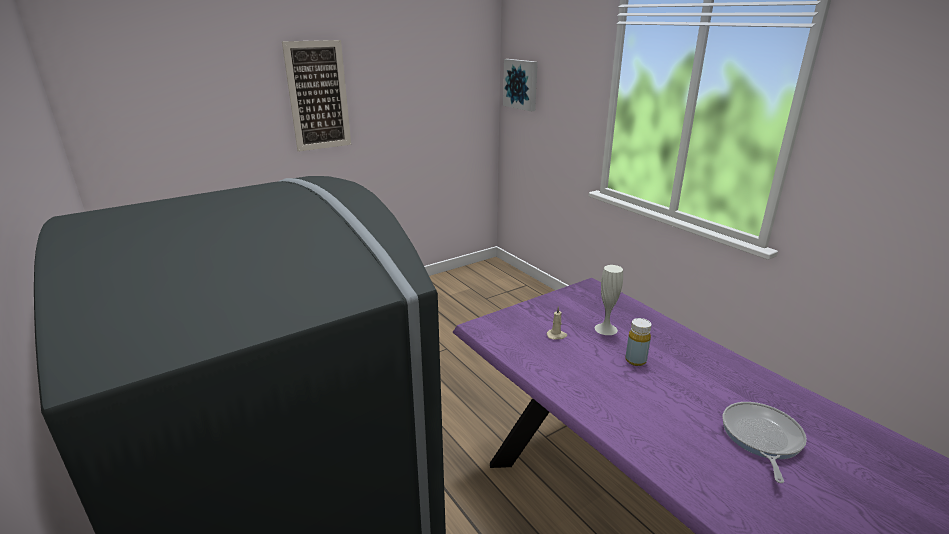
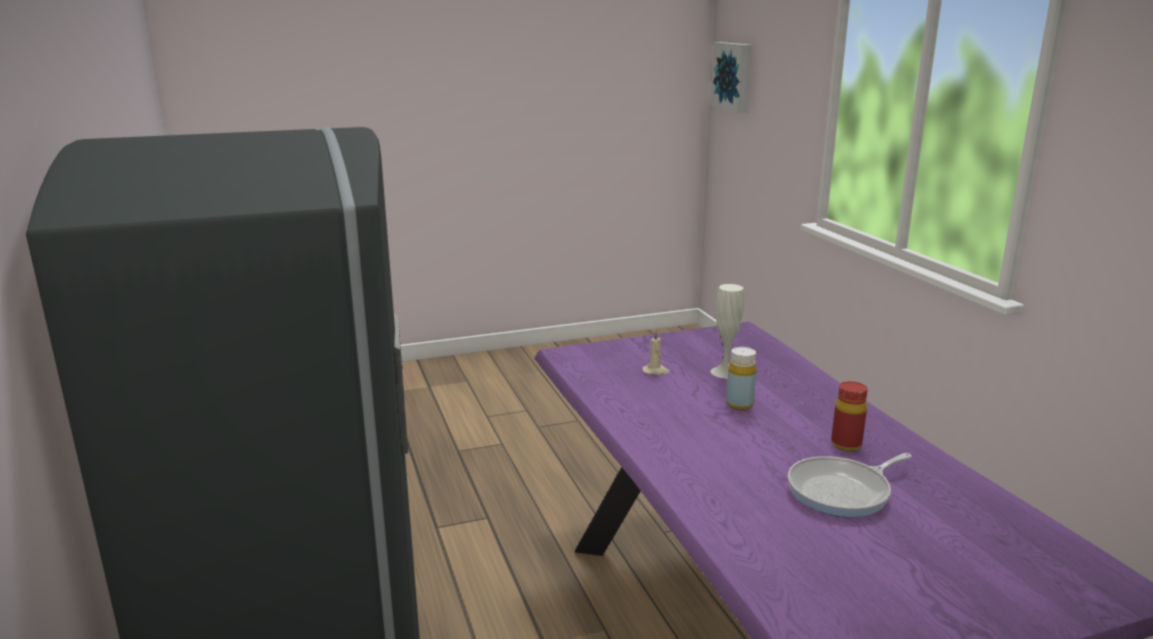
camera: 15 degrees right, 5 degrees down
(318, 96) = (455, 81): picture -> none
(731, 388) = (846, 445): none -> red bottle
(761, 438) = (843, 491): frying pan -> frying pan turned 150 degrees counterclockwise

